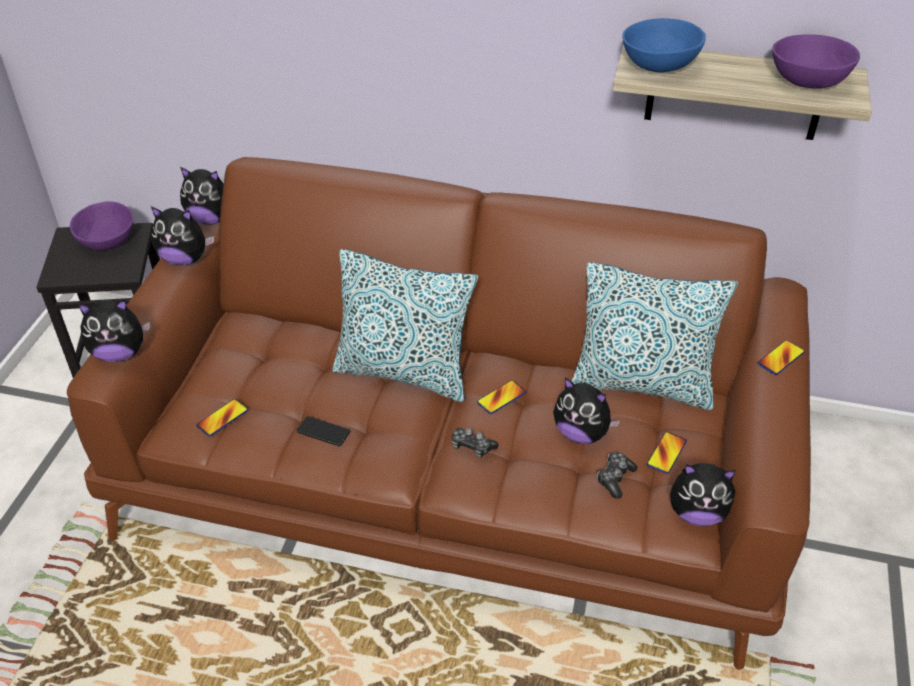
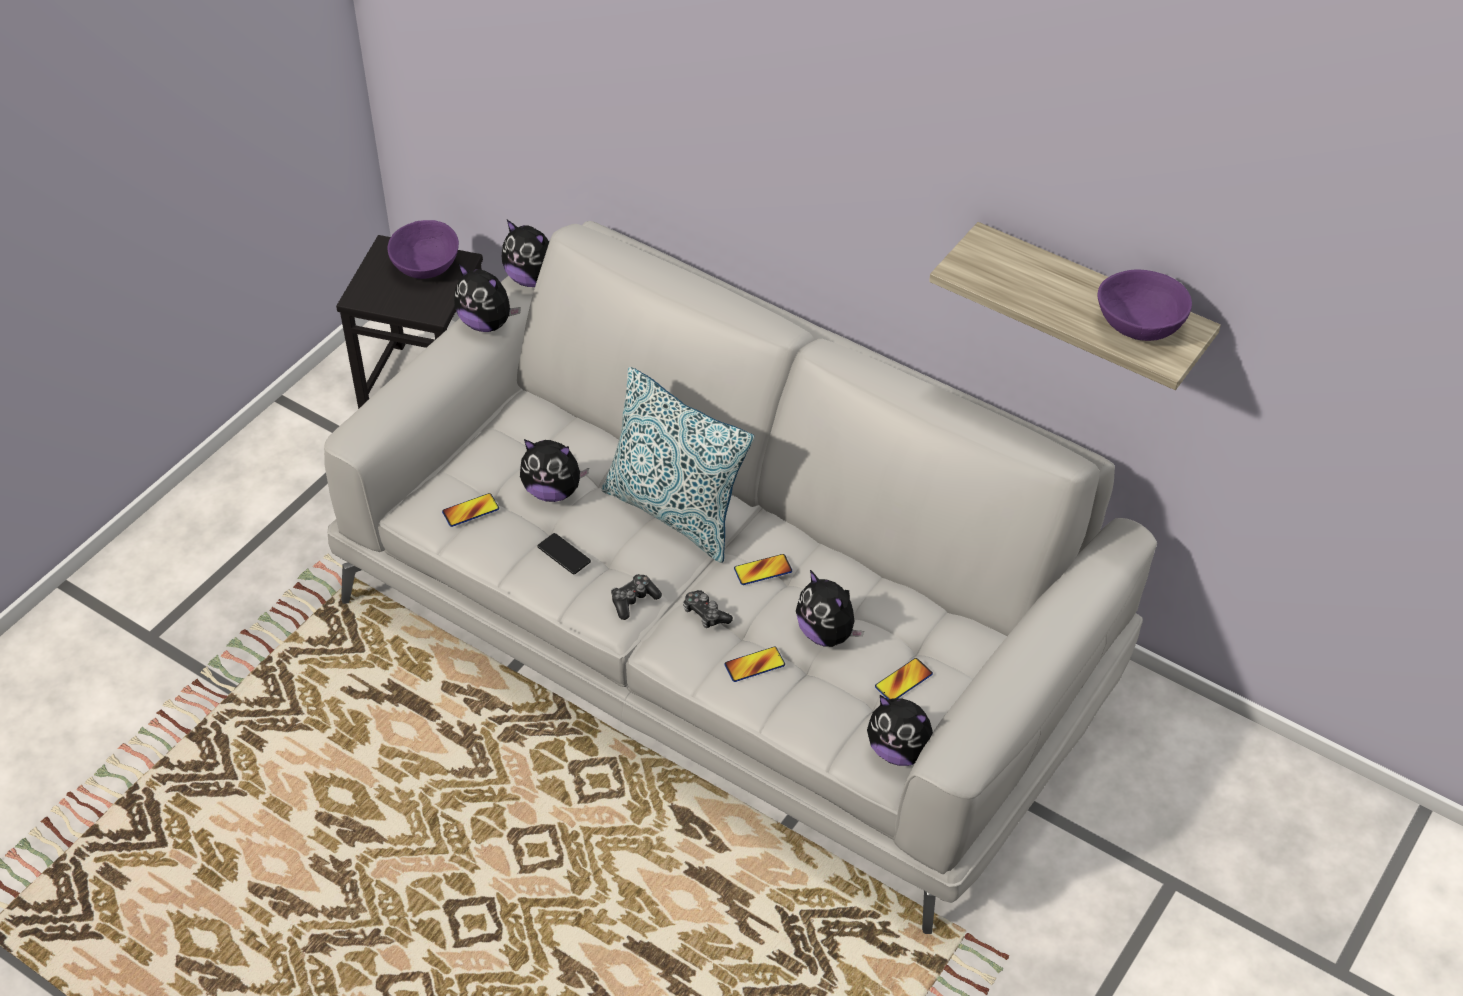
camera: 20 degrees right, 5 degrees up
(120, 353) = (385, 417): plush toy -> plush toy (553, 491)
(456, 471) = (729, 636): brown sofa -> white sofa
(615, 478) = (834, 690): game controller -> game controller (633, 600)
(642, 384) = (923, 599): pillow -> none
(661, 65) = (994, 264): blue bowl -> none
(780, 358) = (1062, 615): phone -> phone (754, 665)

